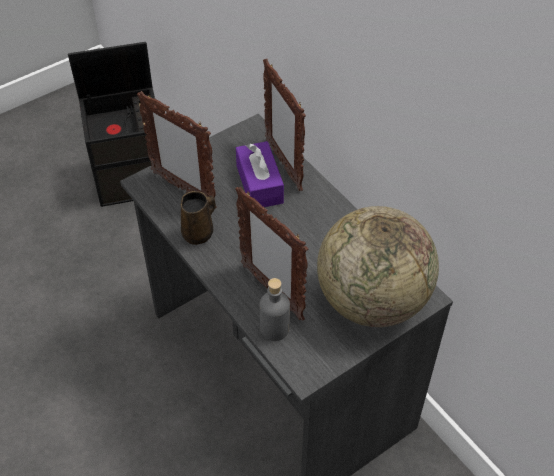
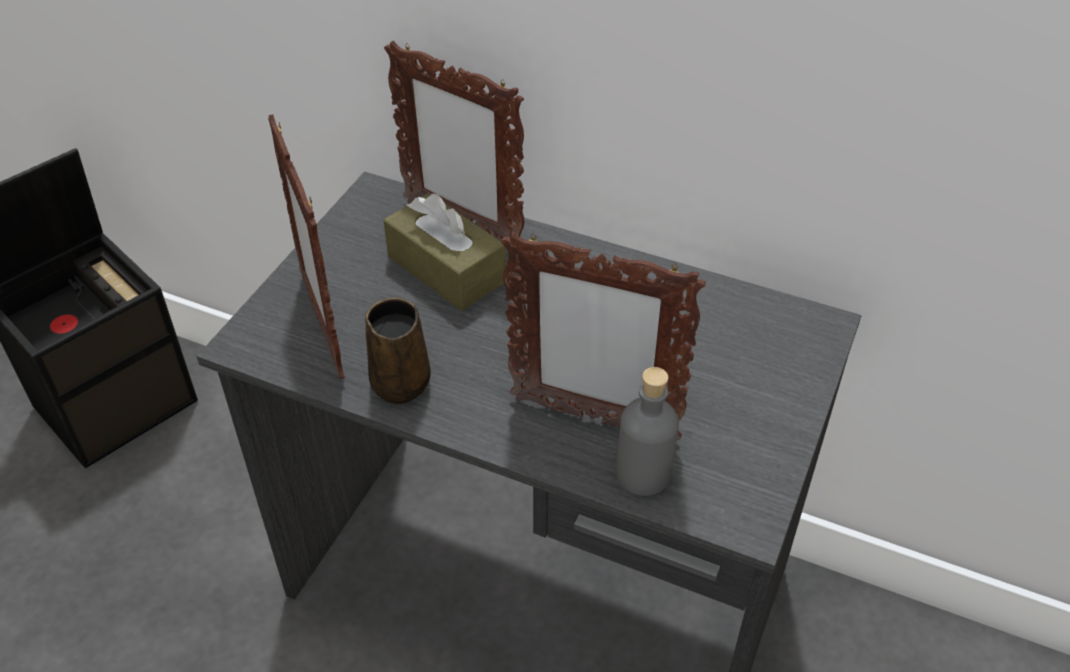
camera: 30 degrees left, 5 degrees down
(183, 189) = (323, 326): picture frame -> picture frame turned 60 degrees clockwise
(259, 184) = (446, 269): purple tissue box -> brown tissue box
(372, 300) = (752, 364): globe -> none

